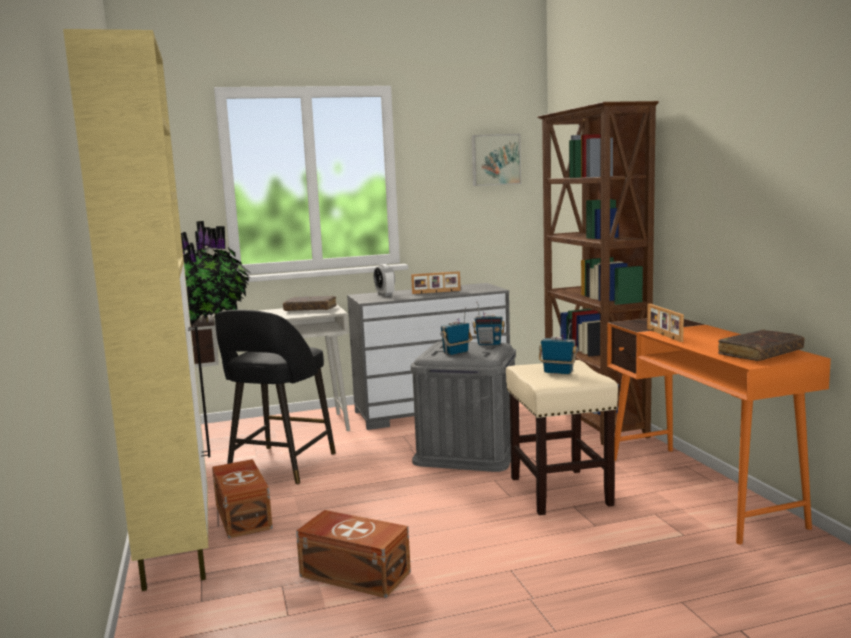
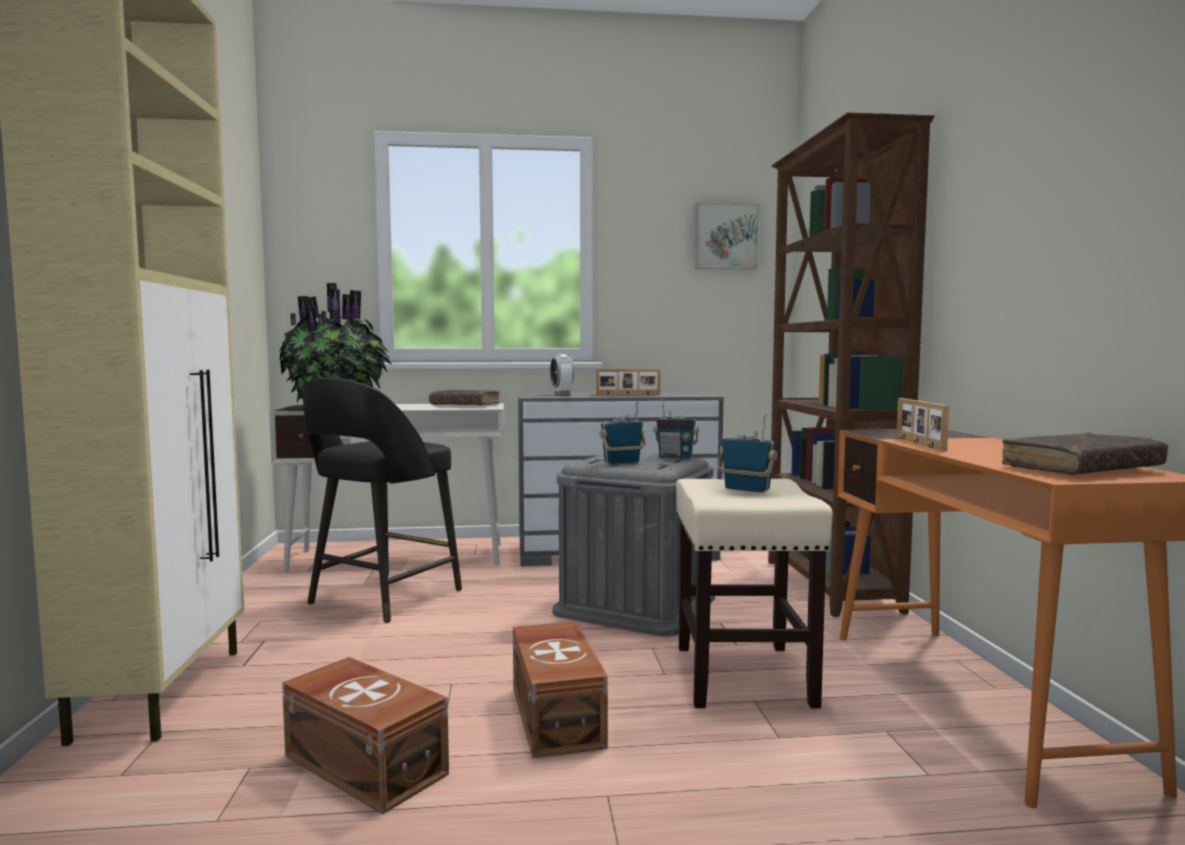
camera: 10 degrees right, 5 degrees down
(244, 515) = (287, 655): brown storage box -> brown storage box (558, 715)

